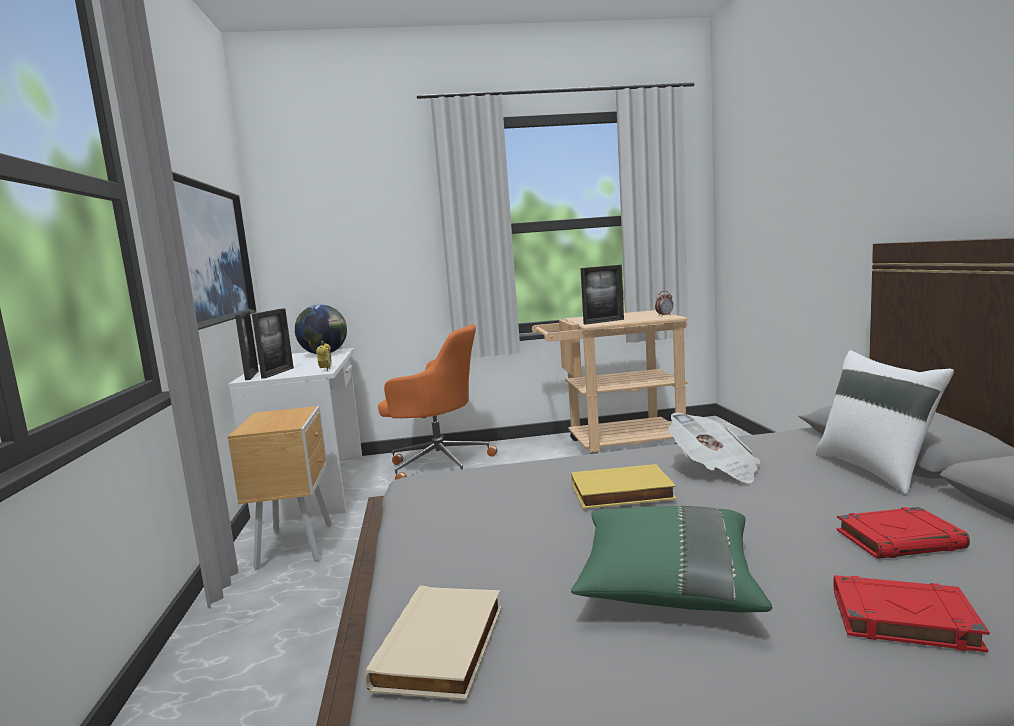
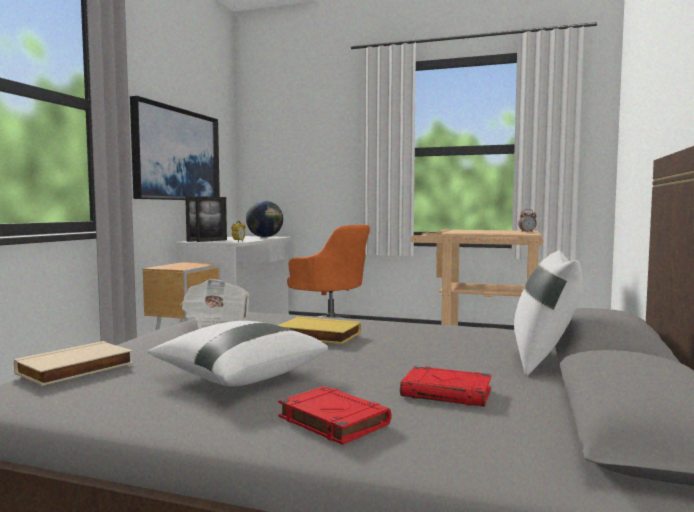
camera: 25 degrees right, 5 degrees down
(604, 321) = (467, 231): picture frame -> none
(667, 585) = (239, 376): green pillow -> white pillow
(715, 469) = (415, 338): newspaper -> newspaper (216, 324)

